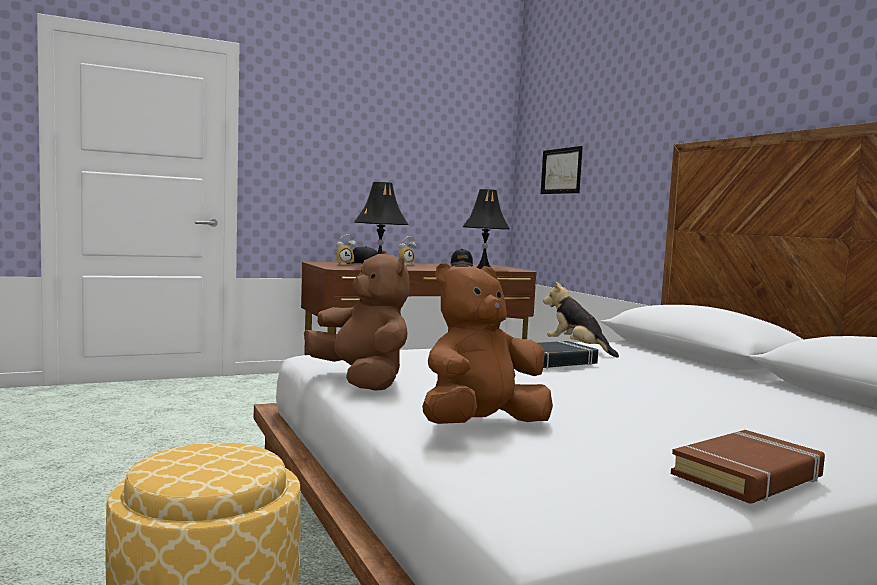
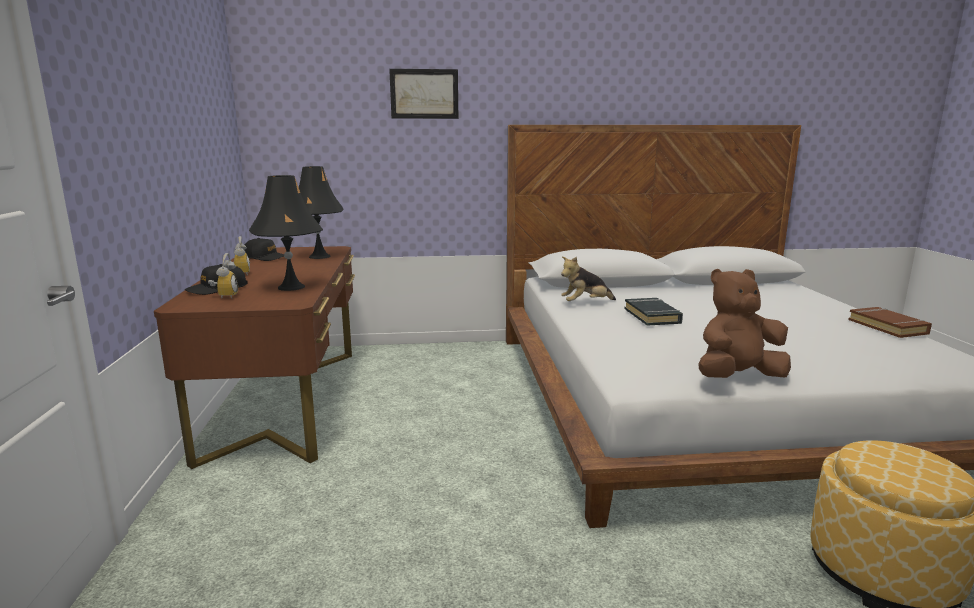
camera: 70 degrees left, 10 degrees up
(481, 426) = (843, 360): brown plush toy -> none
(561, 171) = (338, 138): picture -> picture (424, 94)

